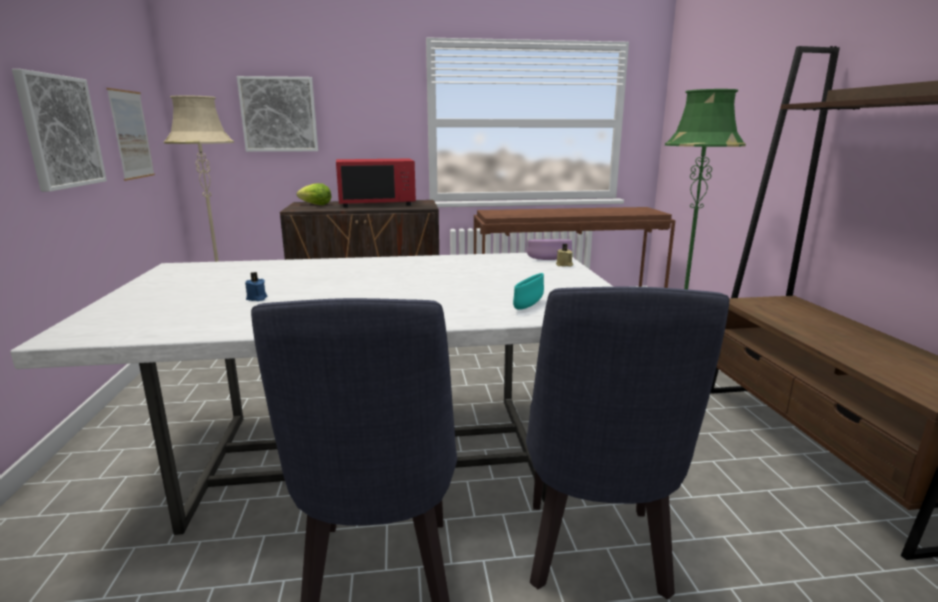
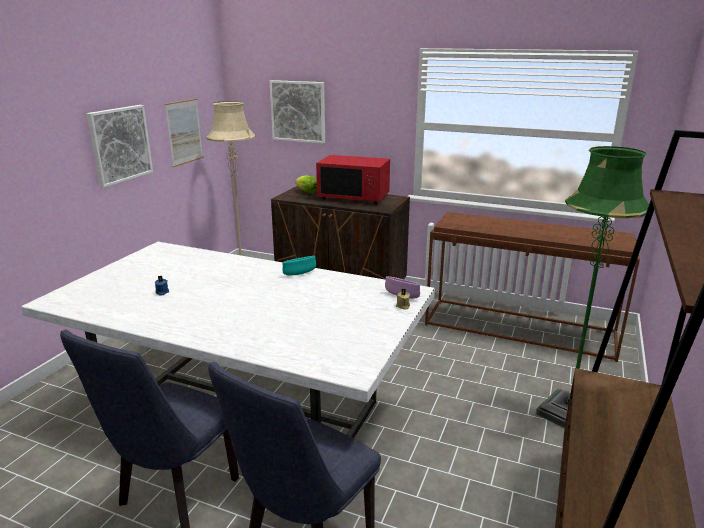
camera: 30 degrees right, 5 degrees up
(528, 305) = (302, 346): turquoise bowl -> turquoise bowl (299, 274)

